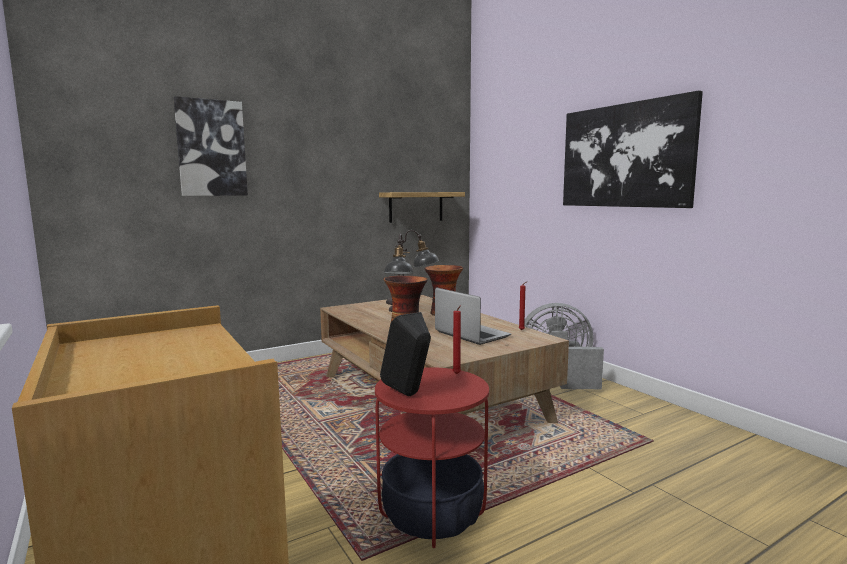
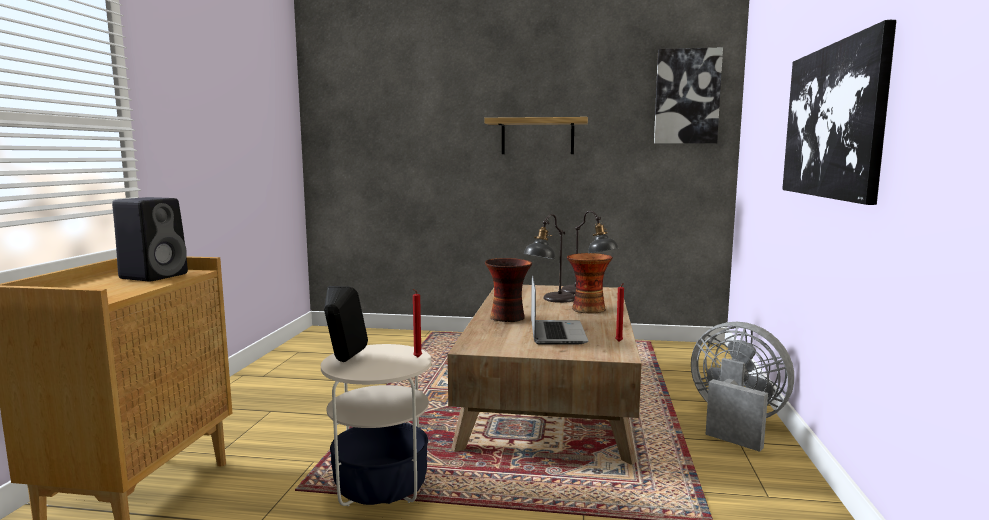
camera: 40 degrees right, 0 degrees up
(165, 343) = (155, 276): none -> black speaker
(211, 148) = (430, 124): picture -> picture (687, 96)
(416, 207) = (652, 183): shelf -> shelf (537, 136)
(432, 517) = (381, 487): red side table -> beige side table

